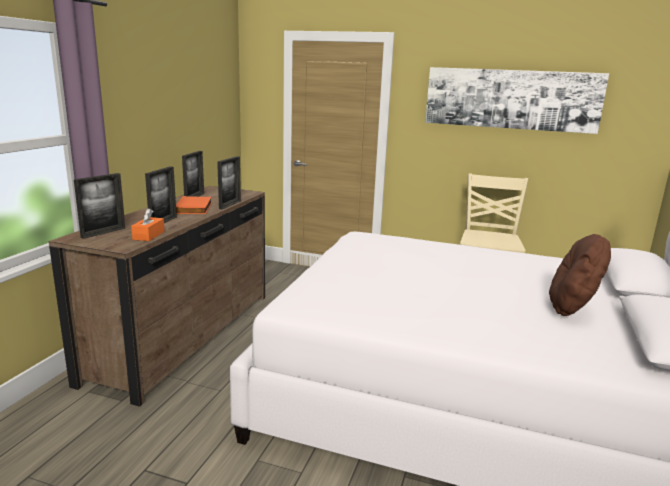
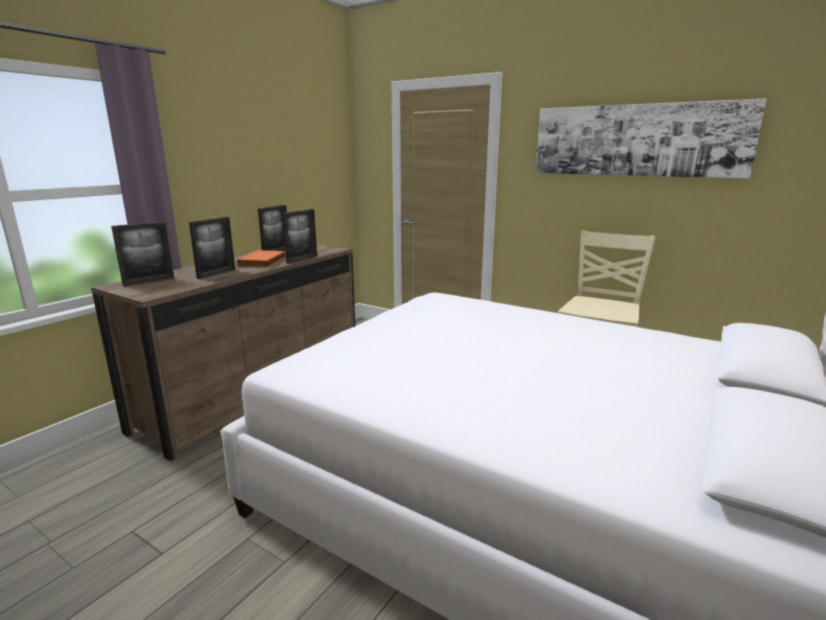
camera: 15 degrees right, 0 degrees up
(148, 235) = (186, 285): orange tissue box -> none
(571, 310) = (641, 401): brown pillow -> none

